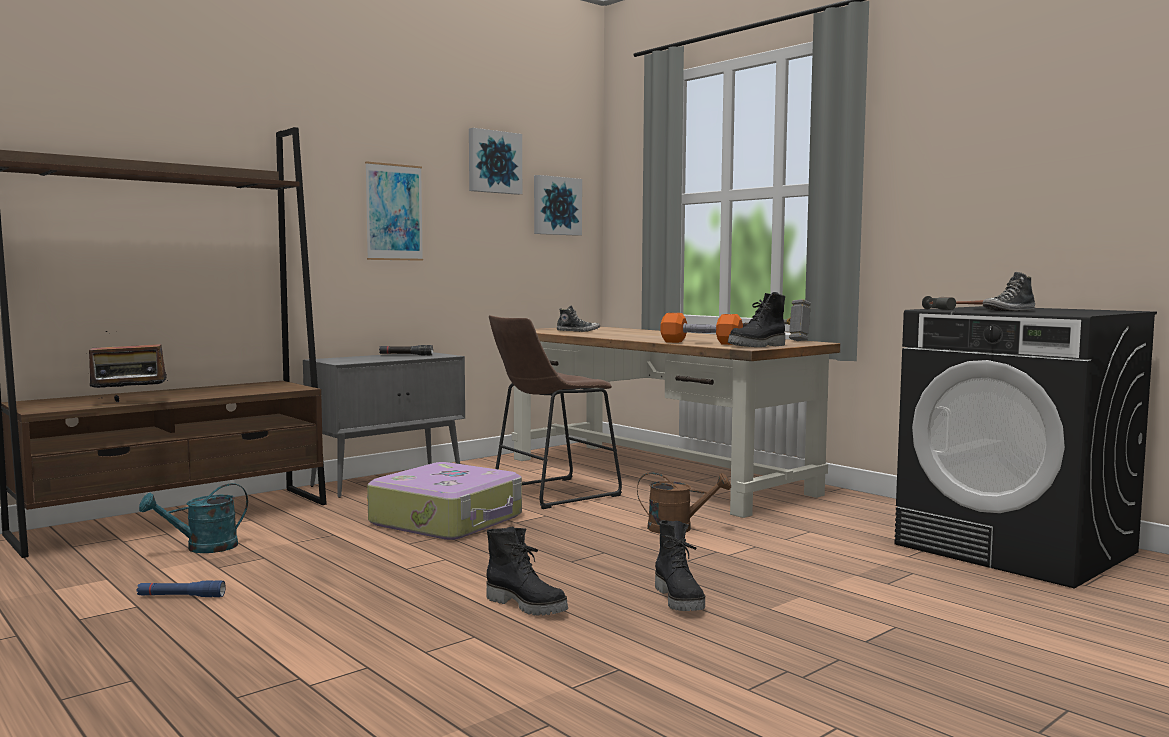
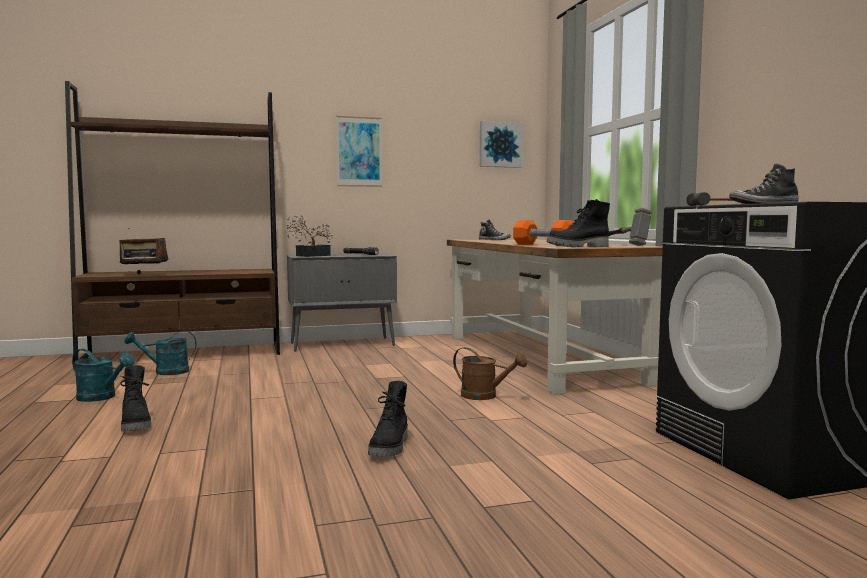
camera: 25 degrees right, 0 degrees up
(181, 596) = (101, 397): blue flashlight -> turquoise watering can
(348, 360) = (309, 256): none -> potted plant
(448, 520) = (334, 372): suitcase -> none
(493, 162) = (443, 112): picture -> none
(527, 605) = (278, 434): black boot -> black boot (136, 424)
(550, 494) = (434, 362): brown stool -> none

